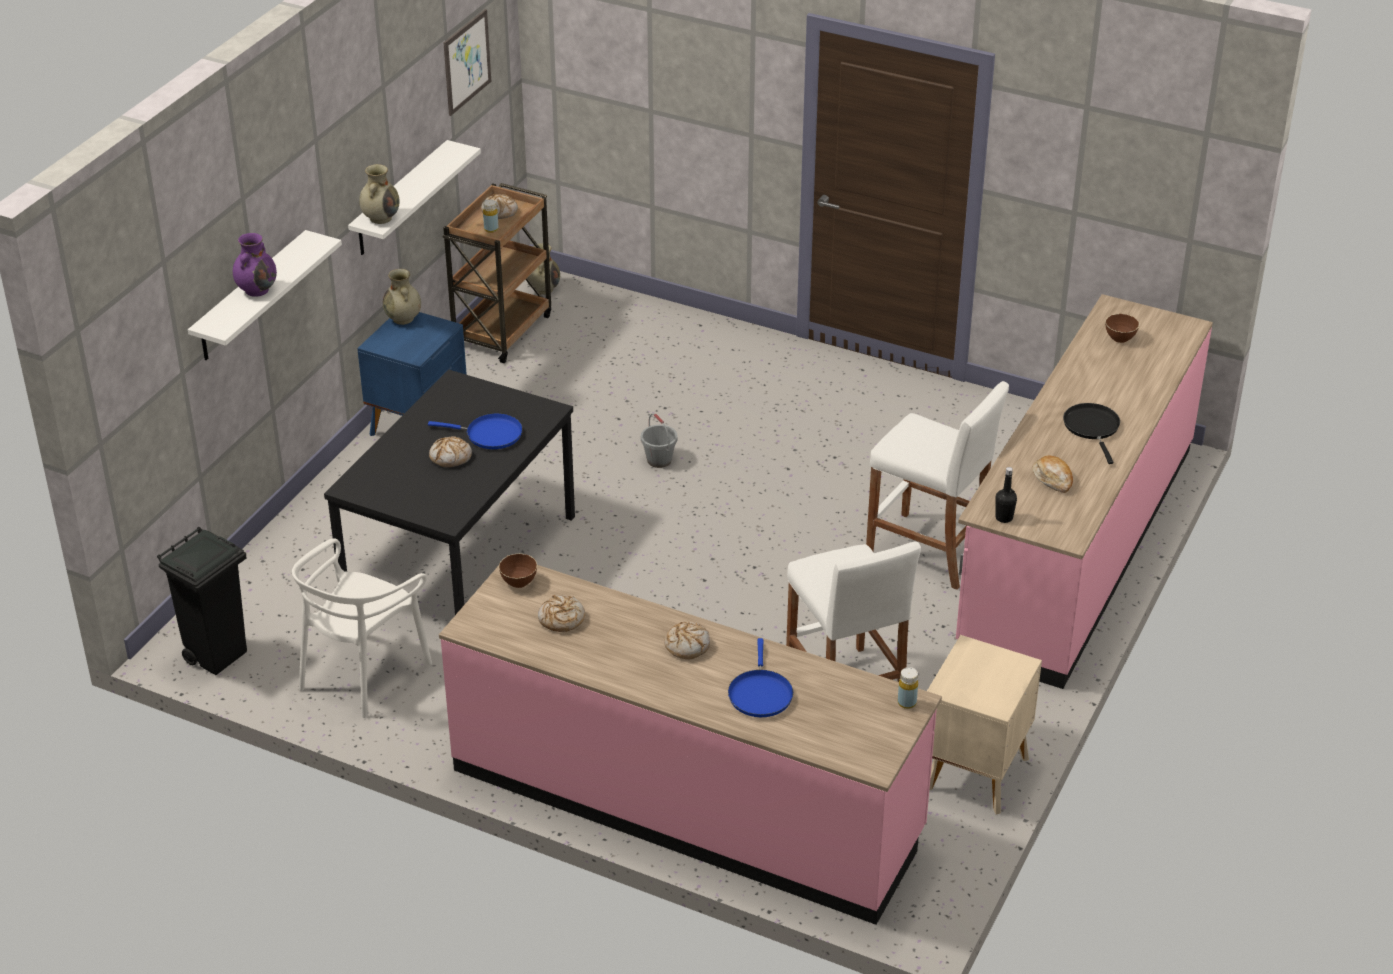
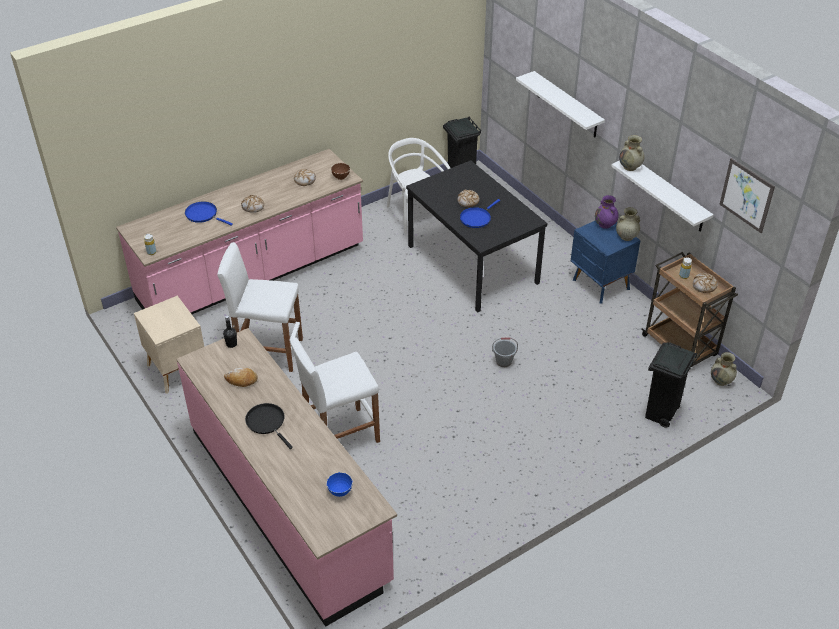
camera: 120 degrees right, 5 degrees up
(257, 289) = (554, 94): purple vase -> purple vase (605, 225)
(645, 317) = (660, 414): none -> black trash can
(1092, 428) = (267, 423): black frying pan -> black frying pan turned 150 degrees counterclockwise
(1120, 338) = (340, 491): brown bowl -> blue bowl

